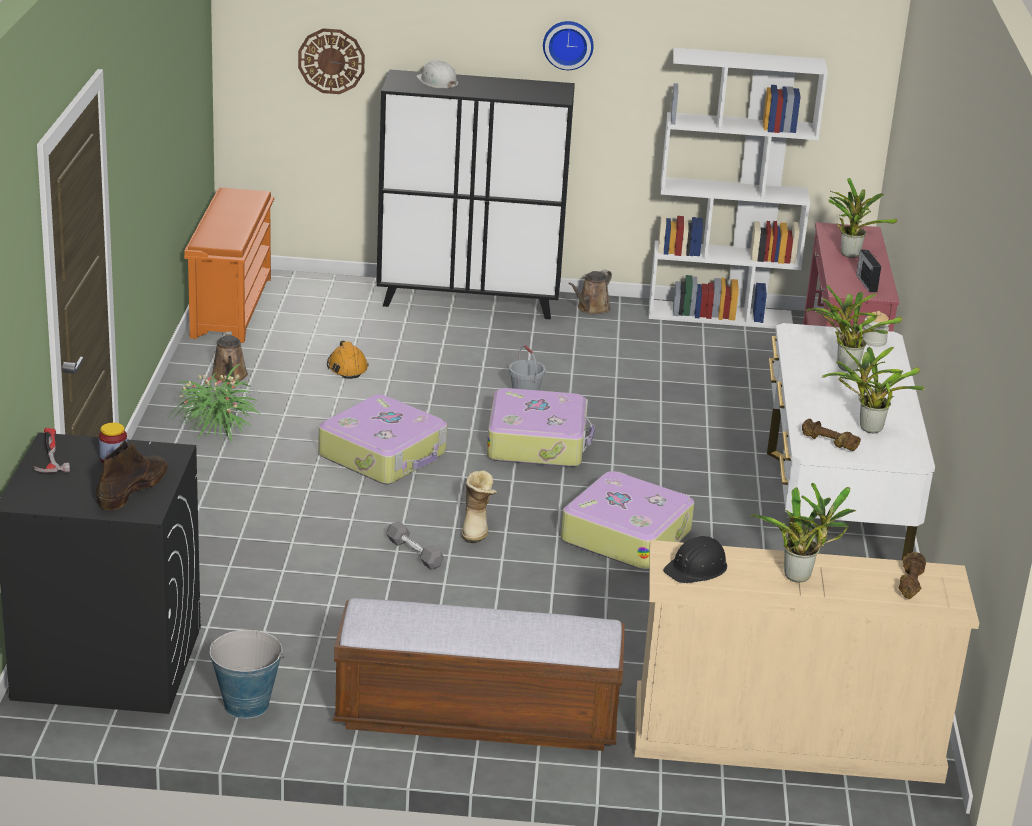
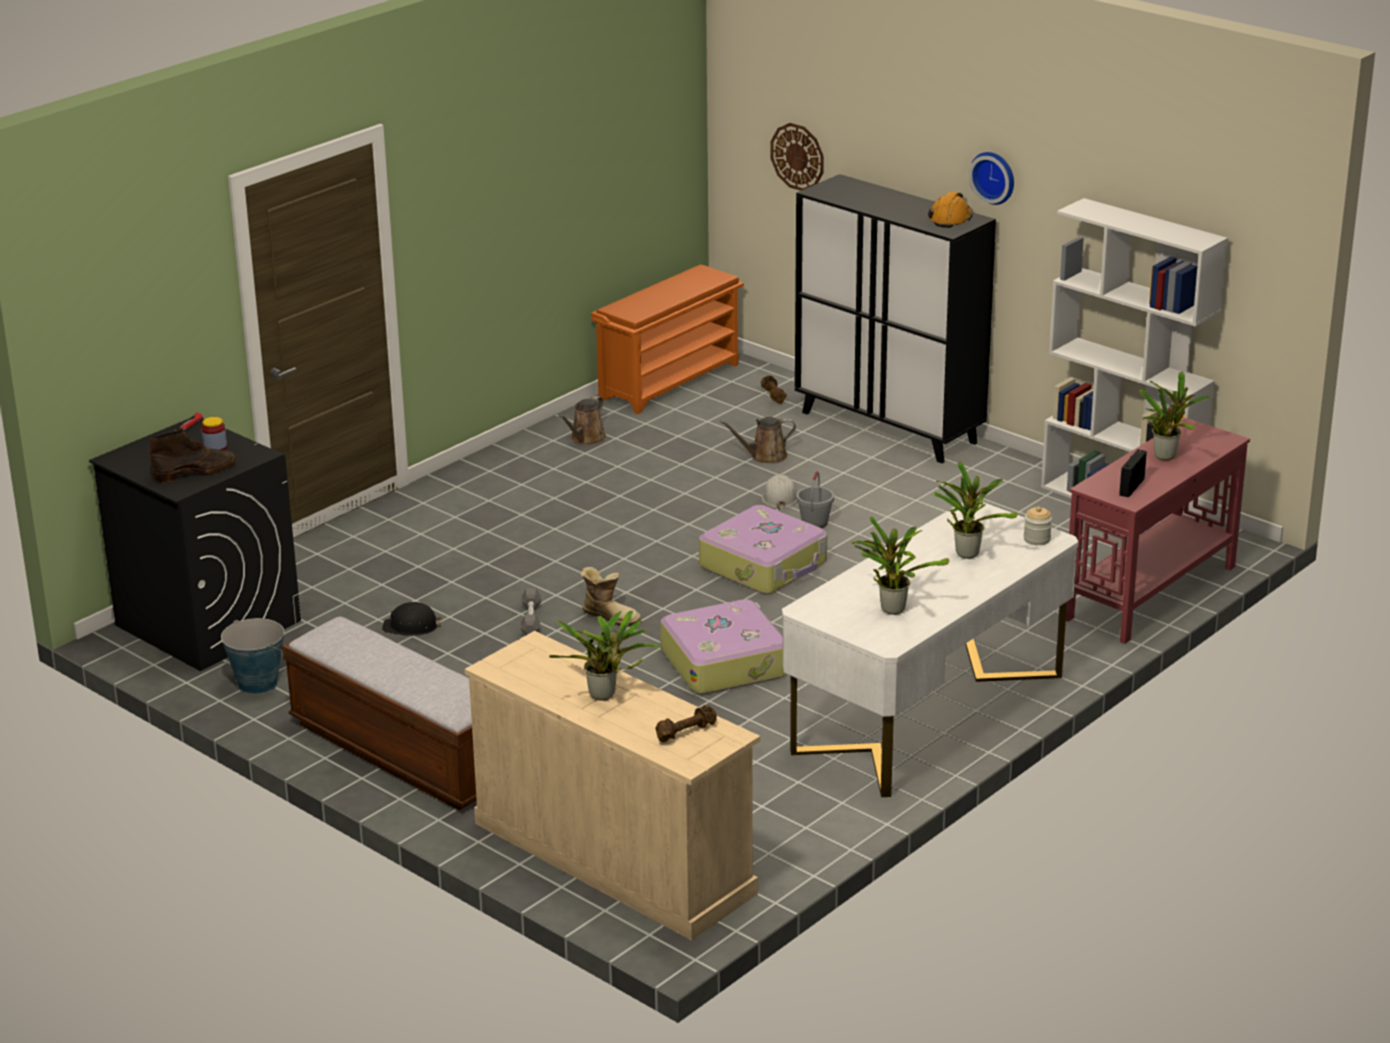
camera: 40 degrees right, 0 degrees up
(217, 425) = (521, 475): potted plant -> none
(347, 367) = (693, 457): orange hard hat -> orange hard hat (950, 219)
(384, 455) = (620, 537): suitcase -> none
(437, 82) = (862, 194): white hard hat -> white hard hat (779, 497)
(477, 527) = (610, 616): boot -> boot turned 105 degrees counterclockwise
(591, 309) = (997, 464): brown watering can -> brown watering can (765, 456)
(697, 568) = (533, 662): black hard hat -> black hard hat (411, 627)
(828, 443) = (831, 609): brown dumbbell -> brown dumbbell (773, 396)

